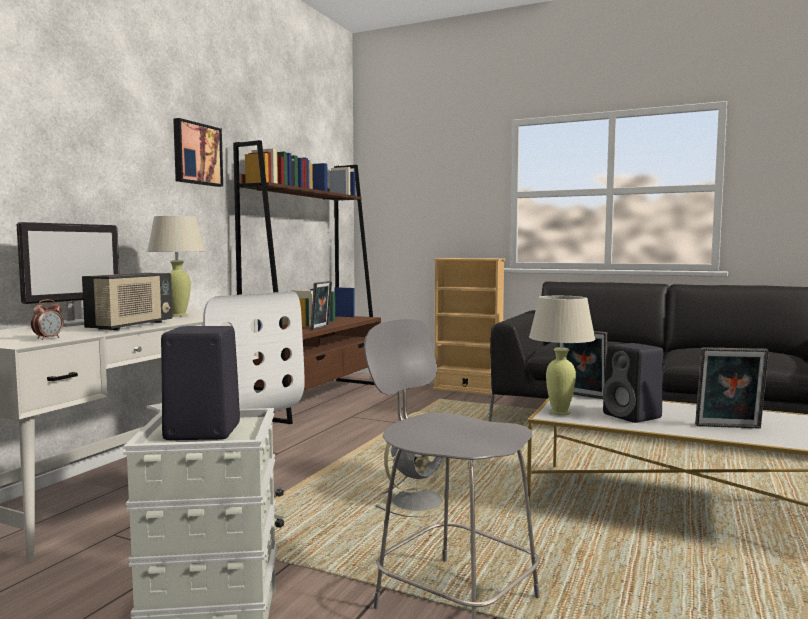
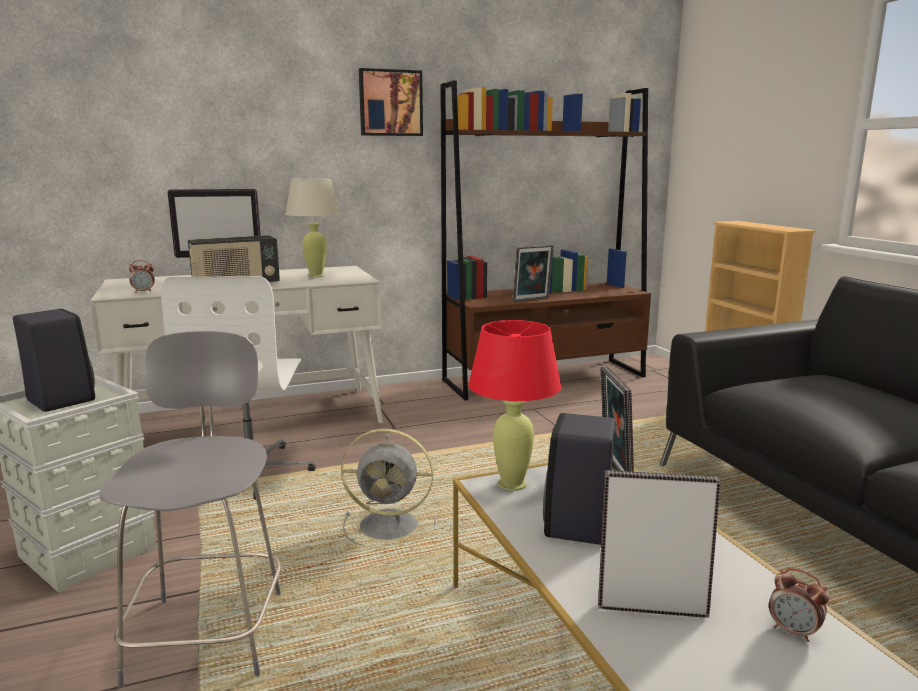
camera: 45 degrees right, 10 degrees up
(560, 412) = (512, 484): beige table lamp -> red table lamp
(729, 427) = (651, 606): picture frame -> picture frame turned 135 degrees clockwise
(774, 418) = (793, 632): none -> alarm clock

